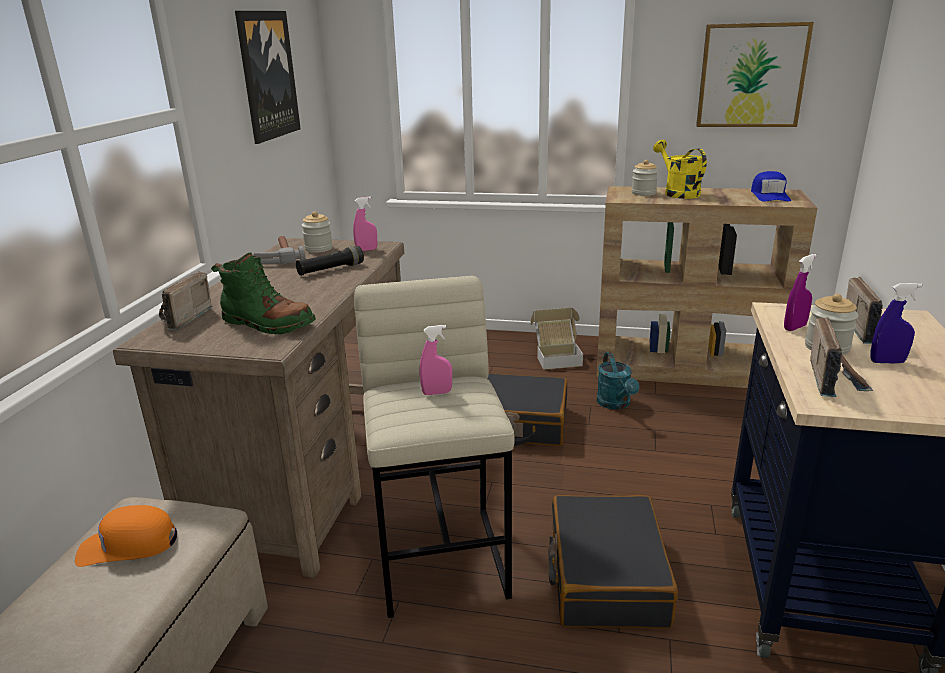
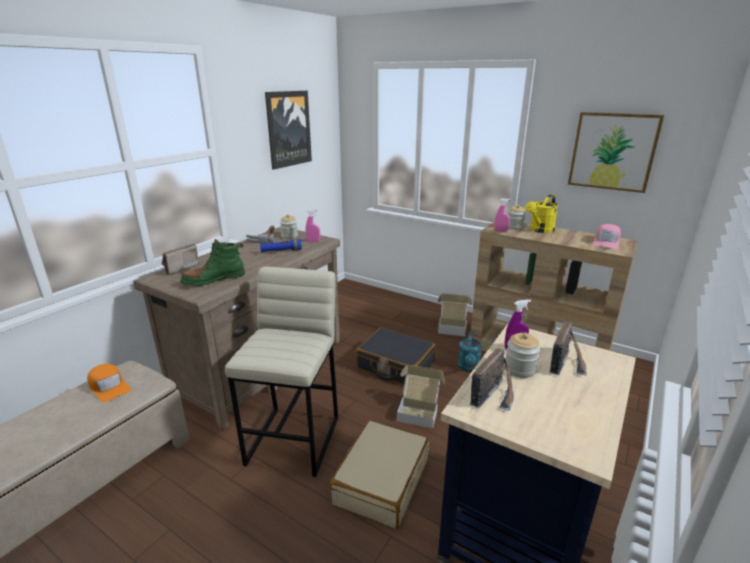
camera: 20 degrees right, 0 degrees up
(128, 545) = (109, 387): orange cap -> orange cap turned 150 degrees counterclockwise
(267, 324) = (214, 280): green boot -> green boot turned 105 degrees clockwise
(331, 269) = (281, 251): black flashlight -> blue flashlight
(437, 393) = (285, 340): pink spray bottle -> pink spray bottle (501, 231)
(590, 473) = (419, 410): none -> cardboard box
(606, 576) = (381, 481): black suitcase -> beige suitcase
(677, 193) = (539, 230): yellow watering can -> yellow watering can turned 135 degrees counterclockwise
(769, 195) = (606, 242): blue cap -> pink cap
(887, 362) = (551, 391): blue spray bottle -> none

